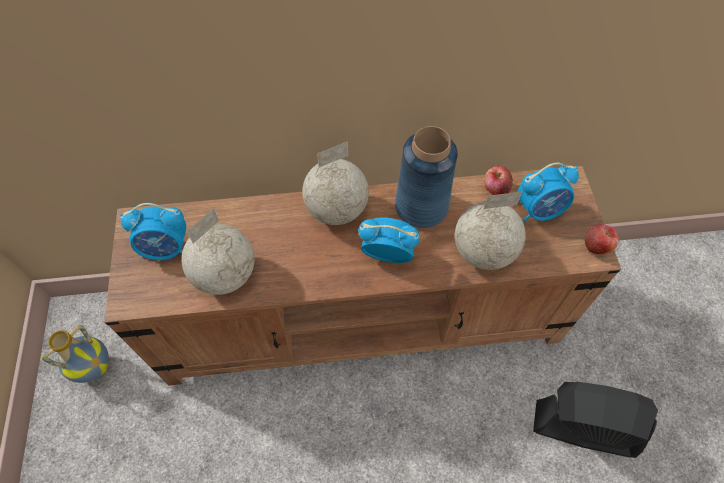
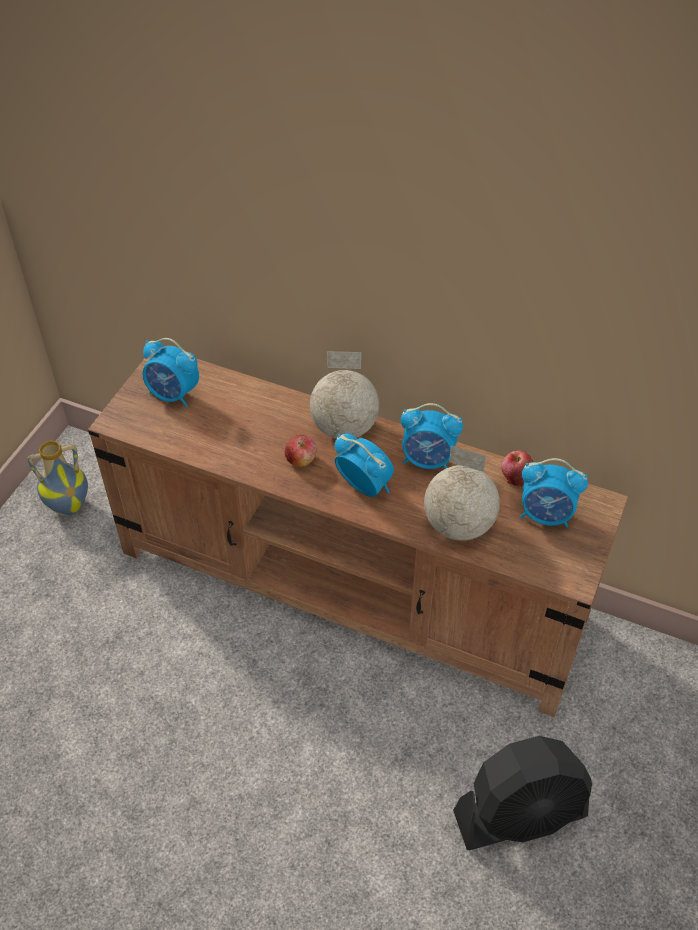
camera: 30 degrees right, 10 degrees down
(224, 275) = (207, 437): globe -> none
(421, 206) = (428, 460): blue vase -> alarm clock
(583, 428) = (520, 814): black fan -> black fan turned 120 degrees clockwise
(596, 246) = (581, 573): apple -> apple (301, 460)

